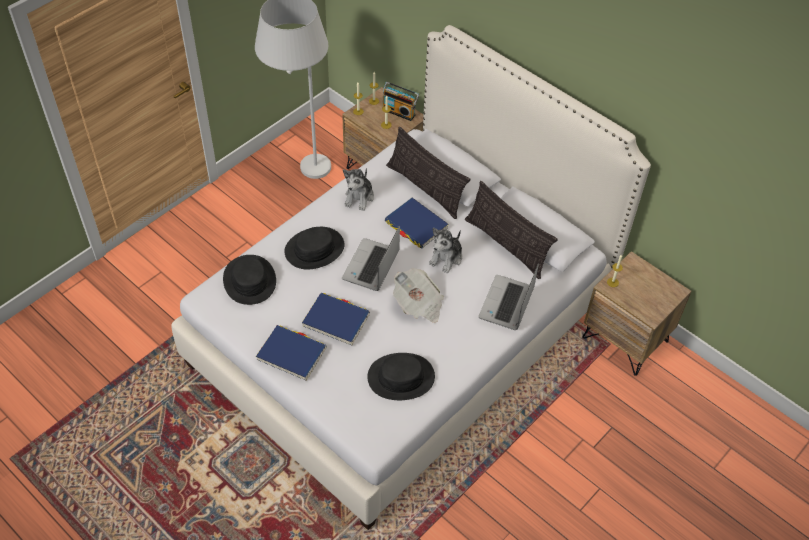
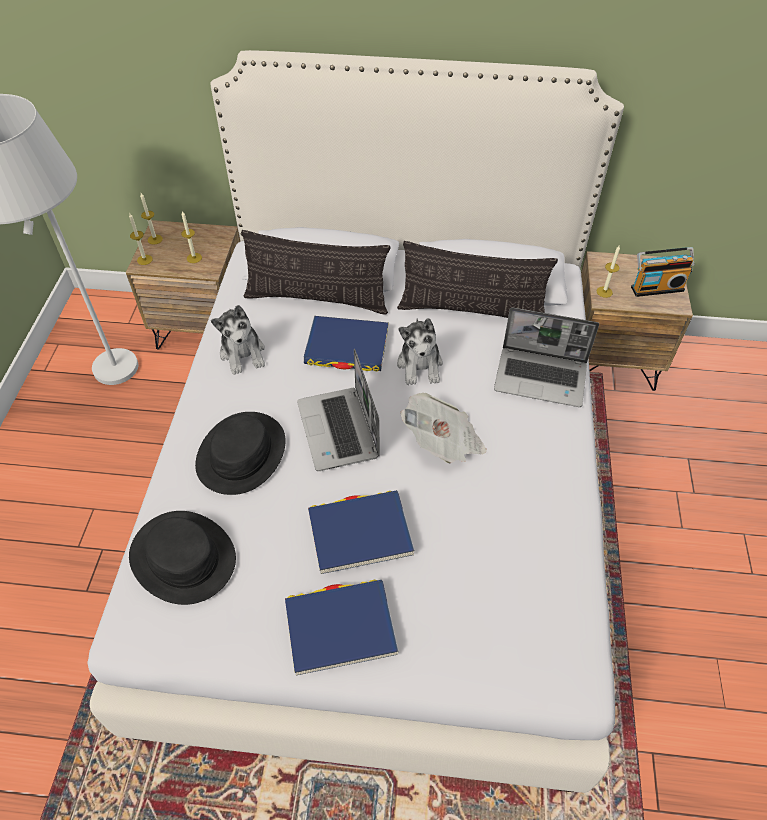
camera: 35 degrees left, 0 degrees up
(399, 111) = (197, 236): radio -> radio (656, 287)
(401, 377) = (515, 554): black hat -> none
(507, 304) = (541, 377): laptop -> laptop turned 60 degrees counterclockwise

